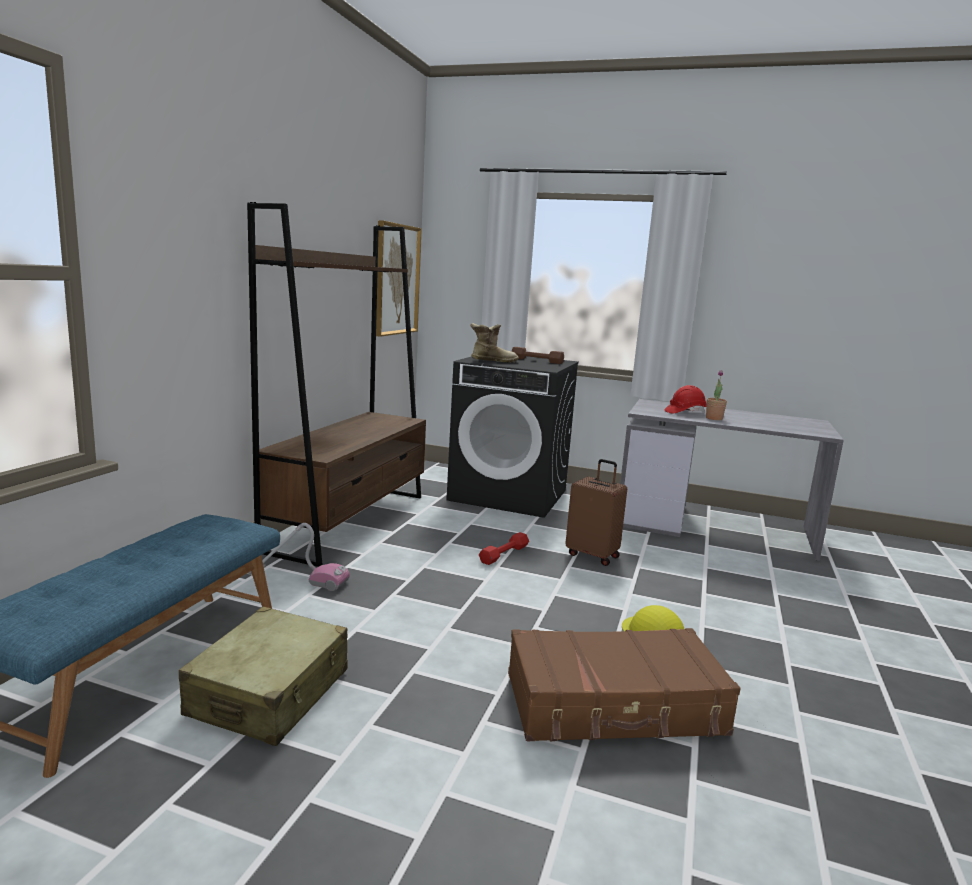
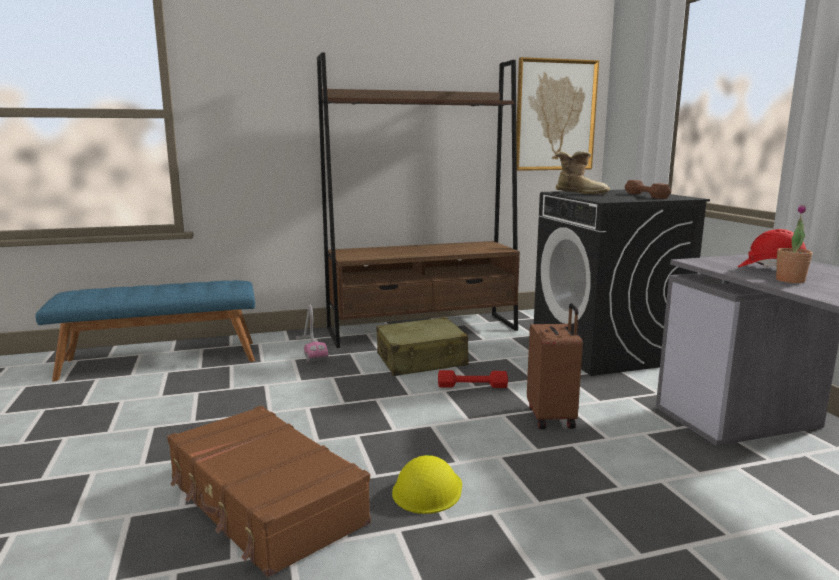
camera: 55 degrees right, 0 degrees up
(270, 693) = (163, 392): beige suitcase -> beige suitcase (421, 360)

